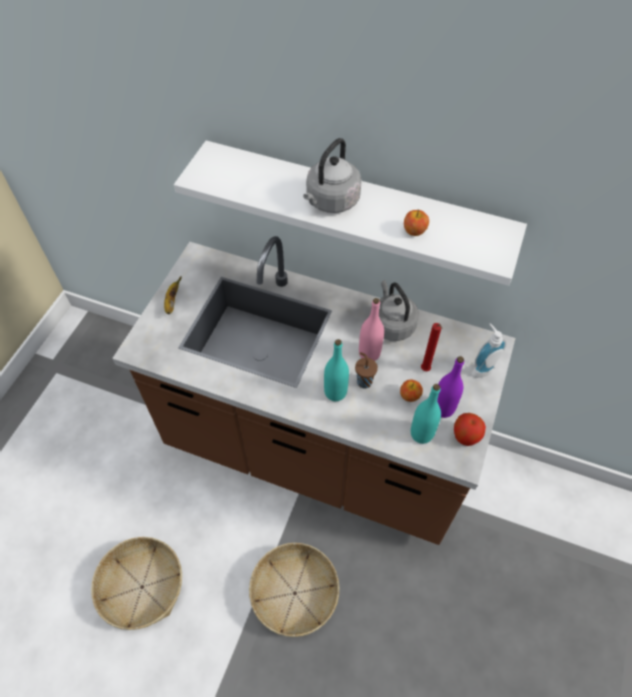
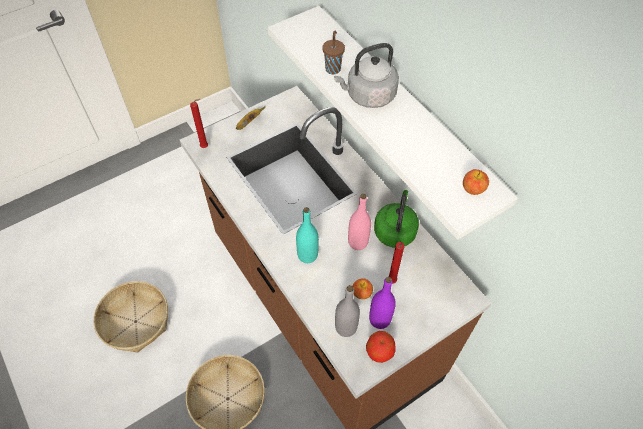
camera: 35 degrees right, 0 degrees up
(148, 350) = (205, 147): none -> red candle
(364, 381) = (335, 260): brown cup -> brown cup (333, 68)
(392, 324) = (395, 230): grey kettle -> green kettle
(414, 231) = (413, 152): apple -> apple (473, 189)
(421, 434) = (346, 327): turquoise bottle -> grey bottle
(481, 368) = (439, 308): soap dispenser -> none

